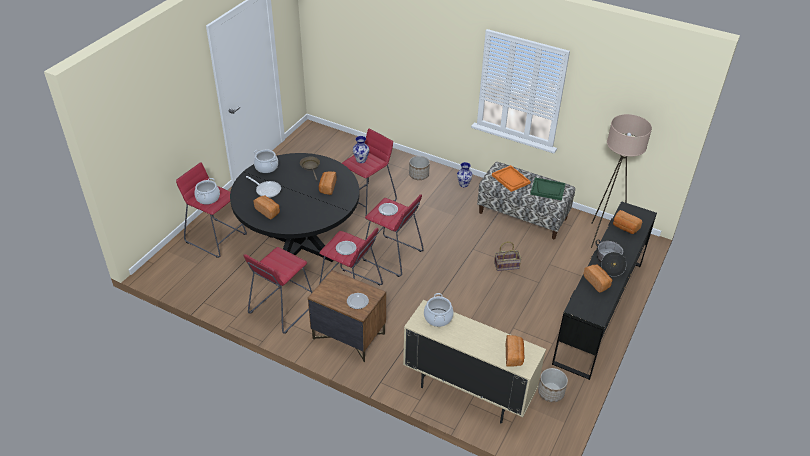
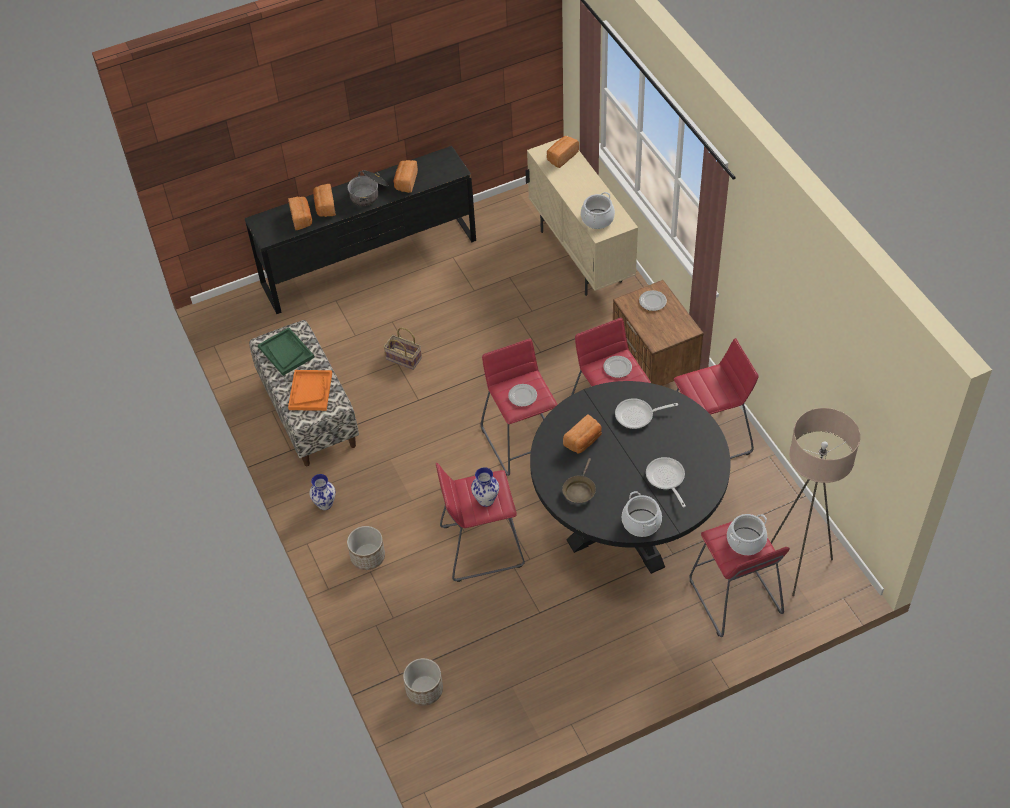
camera: 140 degrees left, 10 degrees up
(268, 211) = (686, 441): bread -> bread (325, 207)
(306, 211) = (638, 415): none -> frying pan
(551, 393) = (505, 219): planter -> planter (424, 689)
(603, 237) = (254, 335): beige floor lamp -> beige floor lamp (798, 566)

